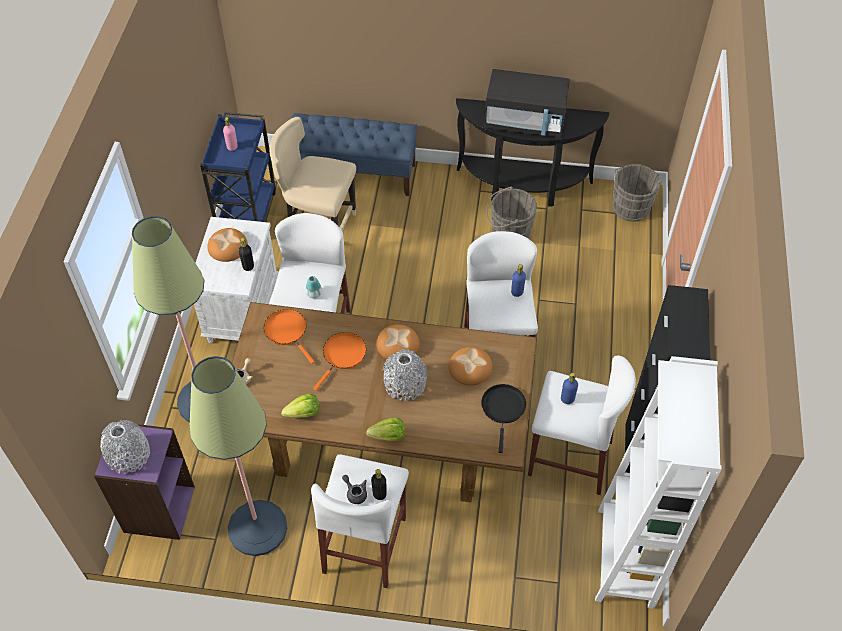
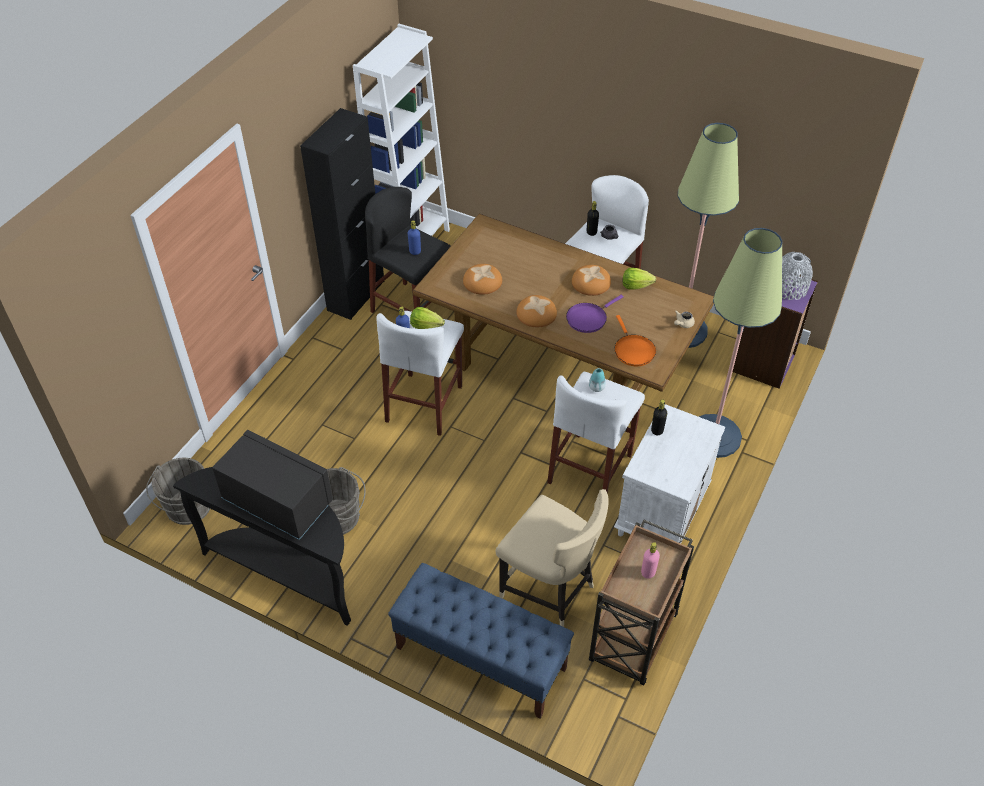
camera: 160 degrees left, 5 degrees down
(228, 247) = (674, 458): bread -> bread (590, 283)
(247, 214) = (632, 640): blue cart -> brown cart
(343, 355) = (588, 318): orange frying pan -> purple frying pan
(388, 436) = (572, 254): lettuce -> lettuce (426, 326)
(405, 384) = (543, 284): grey vase -> none
(503, 409) = (472, 249): black frying pan -> none
(569, 458) = (412, 310): white stool -> black stool

